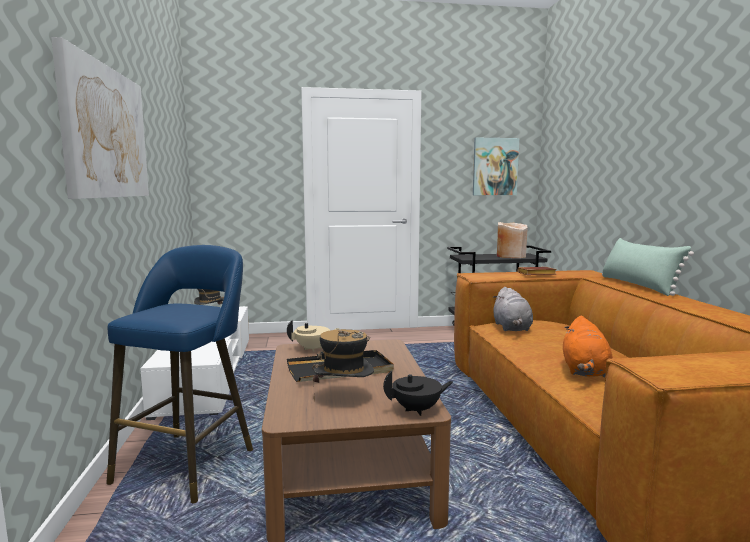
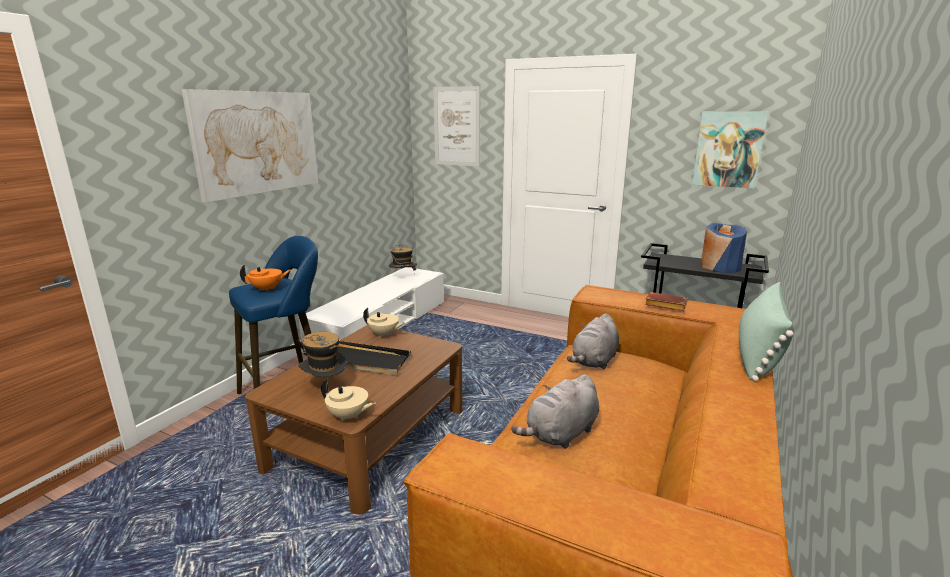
camera: 35 degrees right, 10 degrees up
(179, 311) = (267, 289): none -> orange teapot
(248, 151) = (457, 126): none -> picture
(417, 410) = (348, 416): black teapot -> beige teapot
(510, 256) = (720, 267): beige vase -> blue vase
(584, 371) = (560, 434): orange plush toy -> grey plush toy

